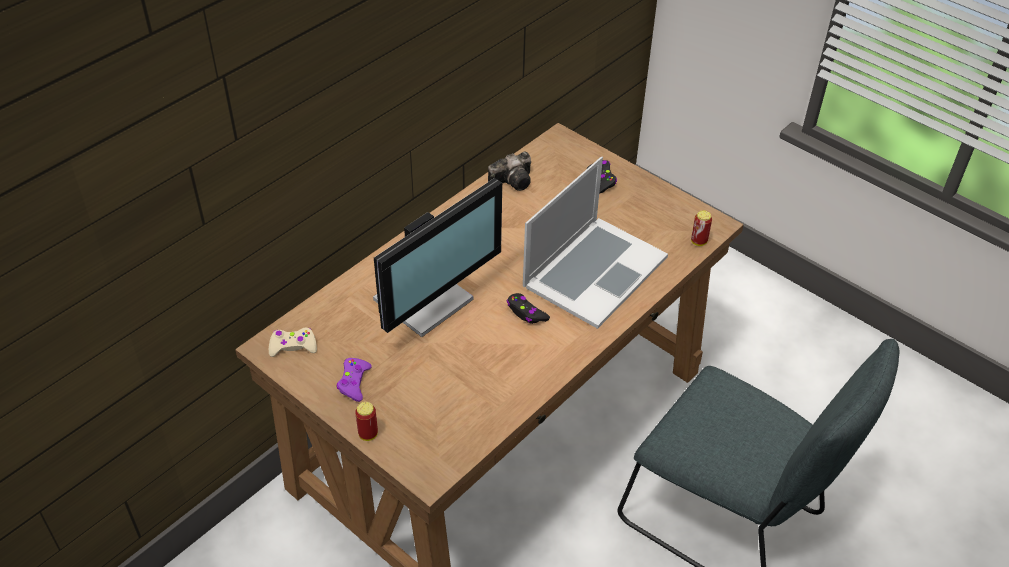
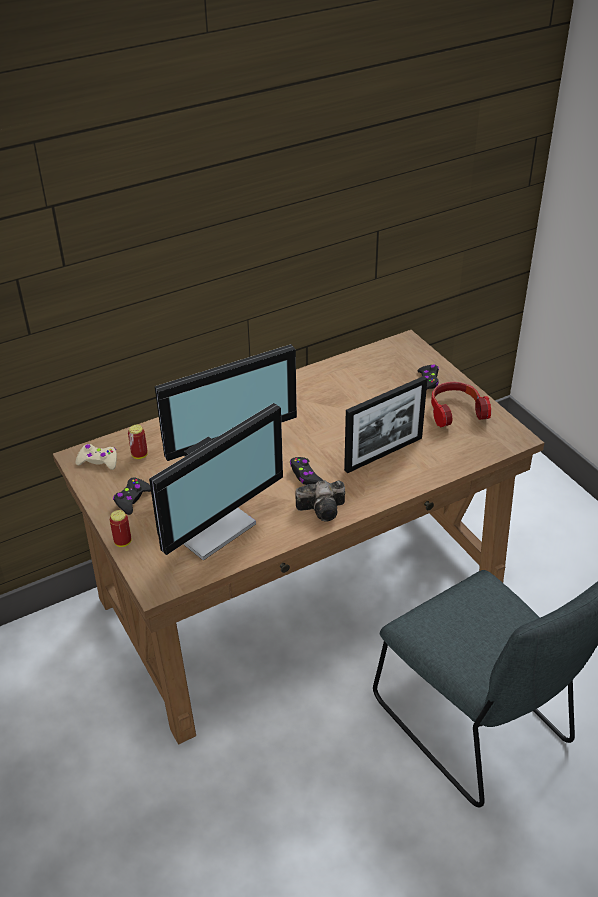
camera: 20 degrees right, 5 degrees down
(354, 382) = (132, 499): purple game controller -> black game controller
(454, 392) = (211, 525): none -> monitor
(514, 180) = (348, 368): camera -> camera (324, 509)
(594, 271) = (383, 454): laptop -> picture frame
(644, 207) = (455, 411): none -> headphones
(698, 241) = (493, 449): can -> can (139, 455)

